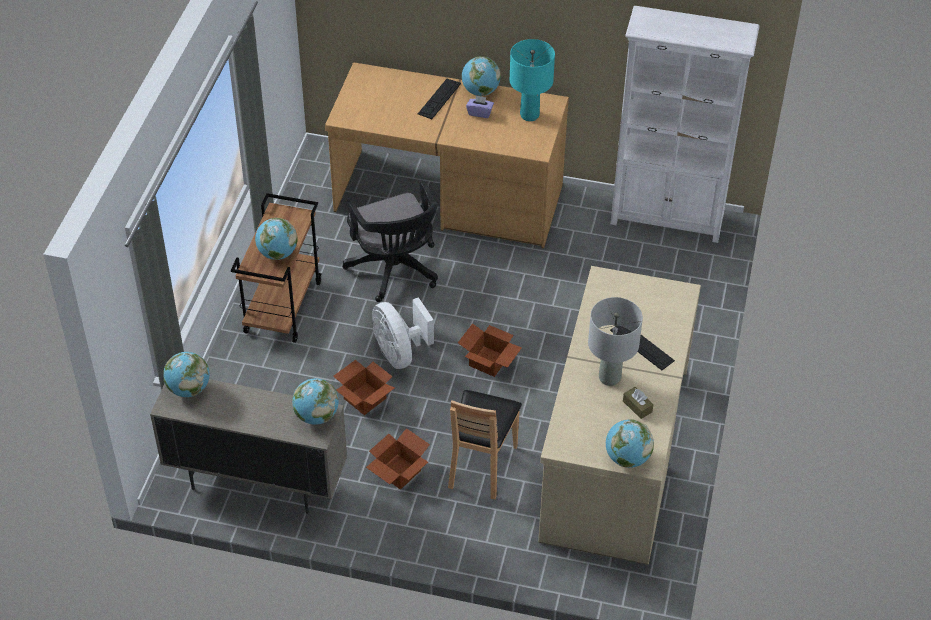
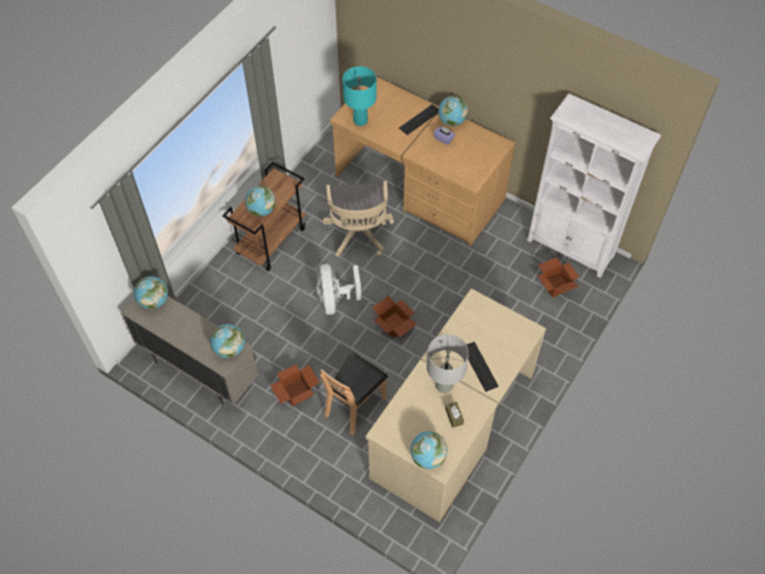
camera: 20 degrees right, 10 degrees up
(364, 397) = (297, 327): cardboard box -> cardboard box (555, 284)
(395, 271) = (358, 235): black office chair -> beige office chair
(530, 115) = (479, 150): turquoise table lamp -> turquoise table lamp (360, 121)

